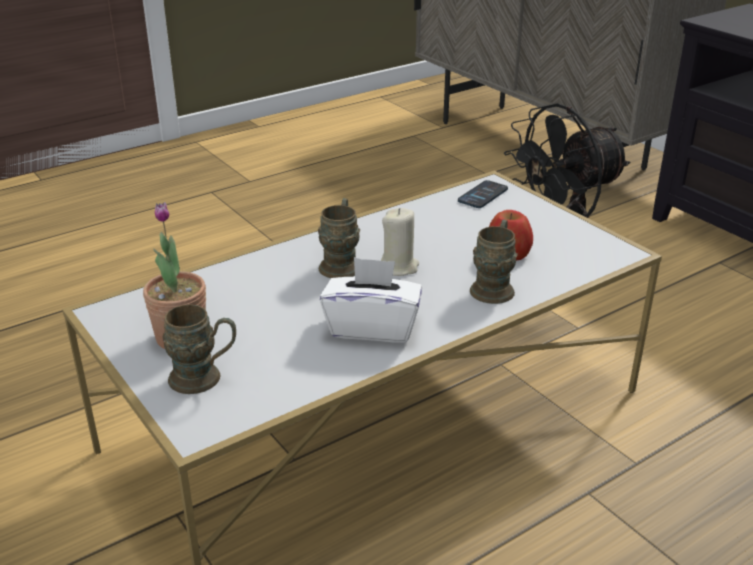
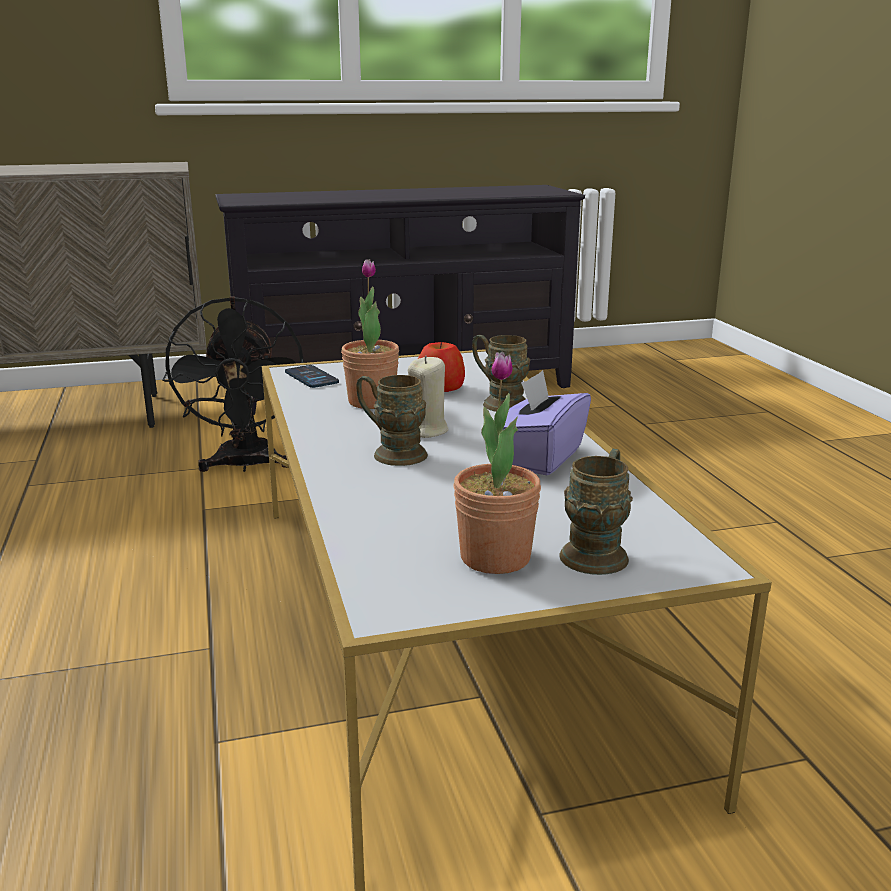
camera: 70 degrees left, 10 degrees down
(372, 327) = (539, 457): white tissue box -> purple tissue box
(447, 231) = (372, 402): none -> potted plant

